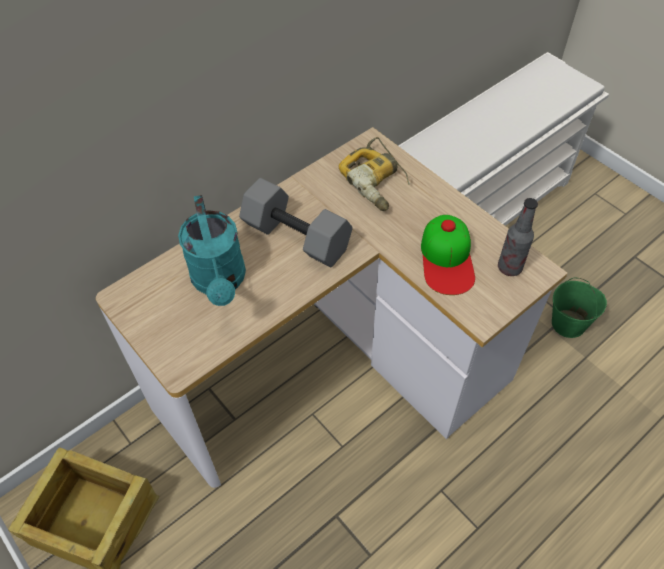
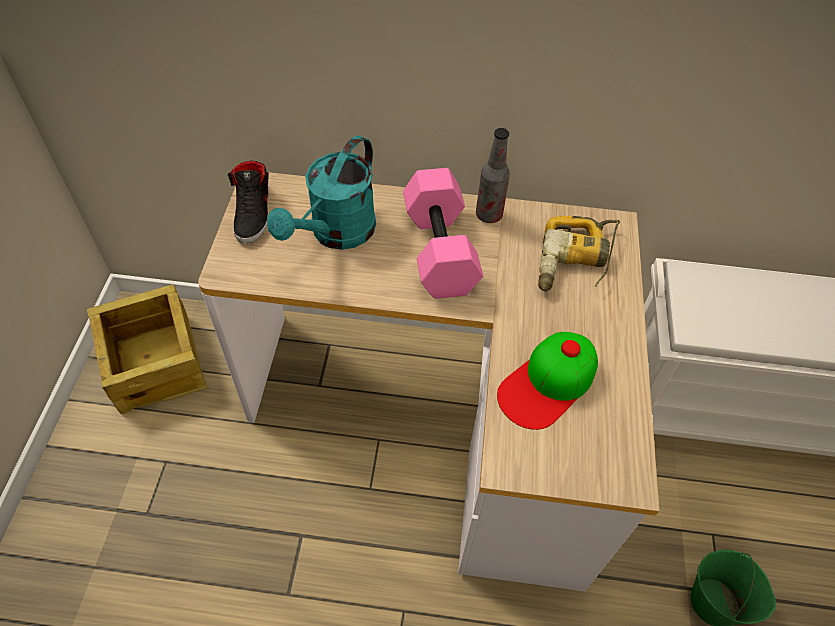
camera: 45 degrees right, 0 degrees up
(145, 316) = (254, 213): none -> black shoe
(298, 236) = (442, 251): grey dumbbell -> pink dumbbell
(509, 268) = (600, 448): bottle -> bottle (489, 215)

